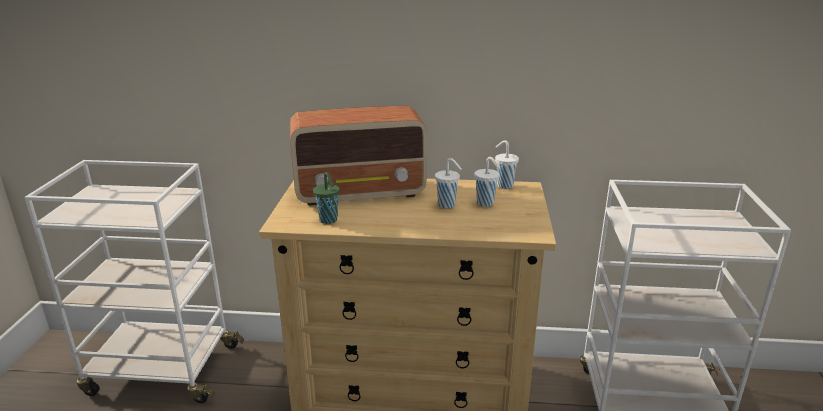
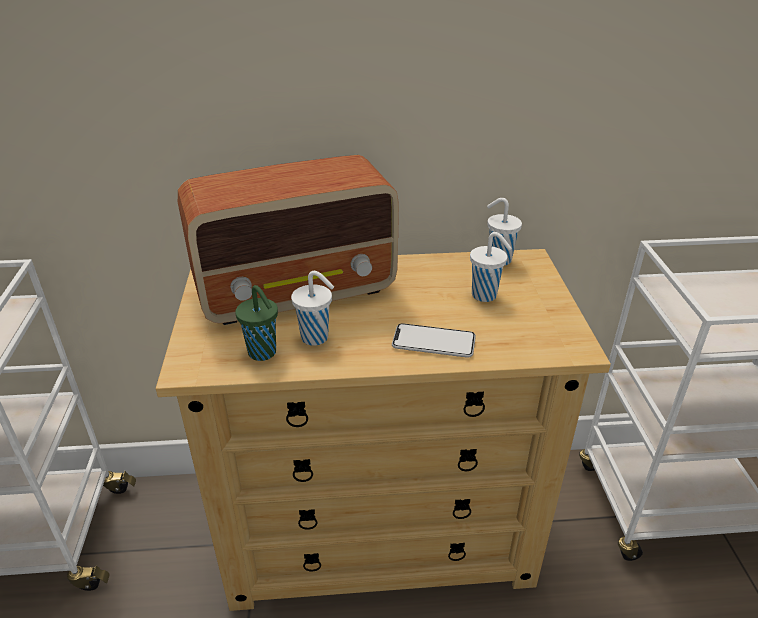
camera: 10 degrees left, 10 degrees up
(440, 223) = (433, 342): none -> phone
(447, 205) = (432, 304): white cup -> white cup (316, 338)

